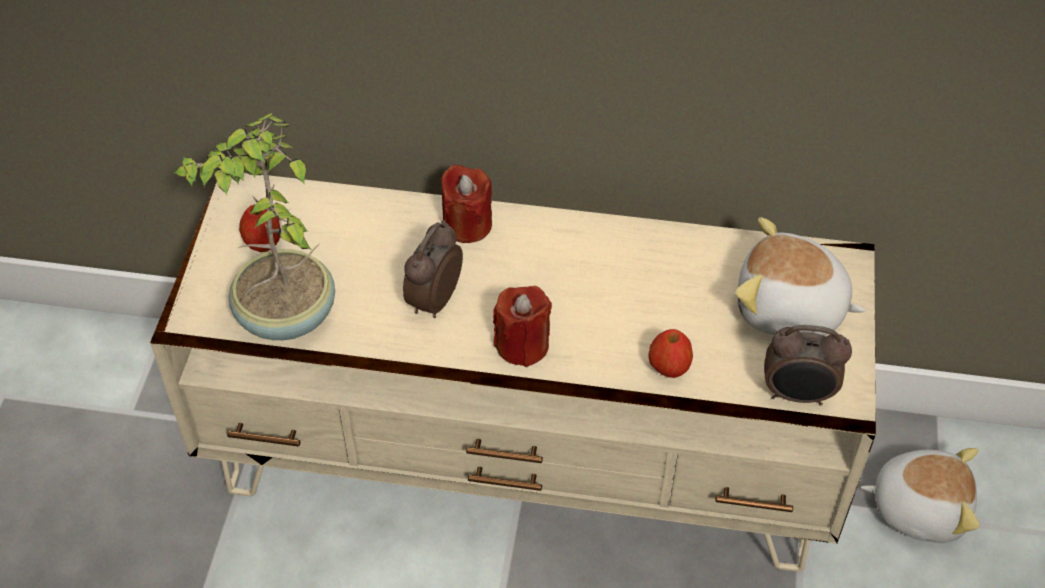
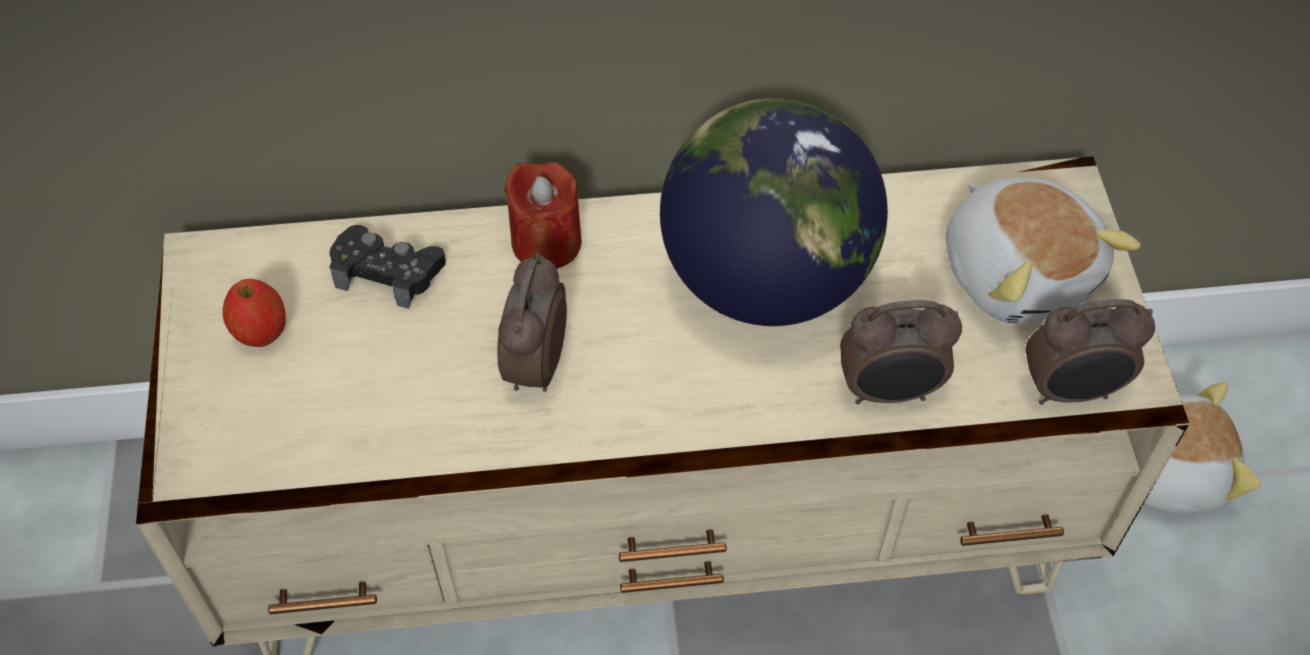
camera: 15 degrees left, 5 degrees up
(284, 317) = (327, 438): potted plant -> none
(356, 222) = (388, 272): none -> black game controller
(522, 345) = (680, 403): red candle -> none
(609, 278) = (766, 278): none -> globe
(668, 368) = (889, 392): apple -> alarm clock
(789, 310) = (1018, 271): plush toy -> plush toy turned 120 degrees counterclockwise

